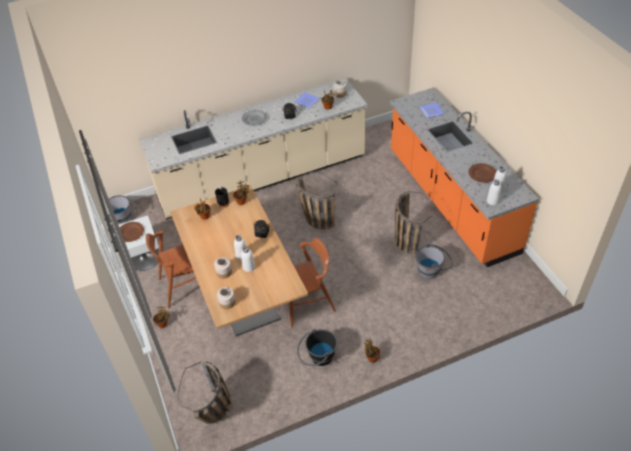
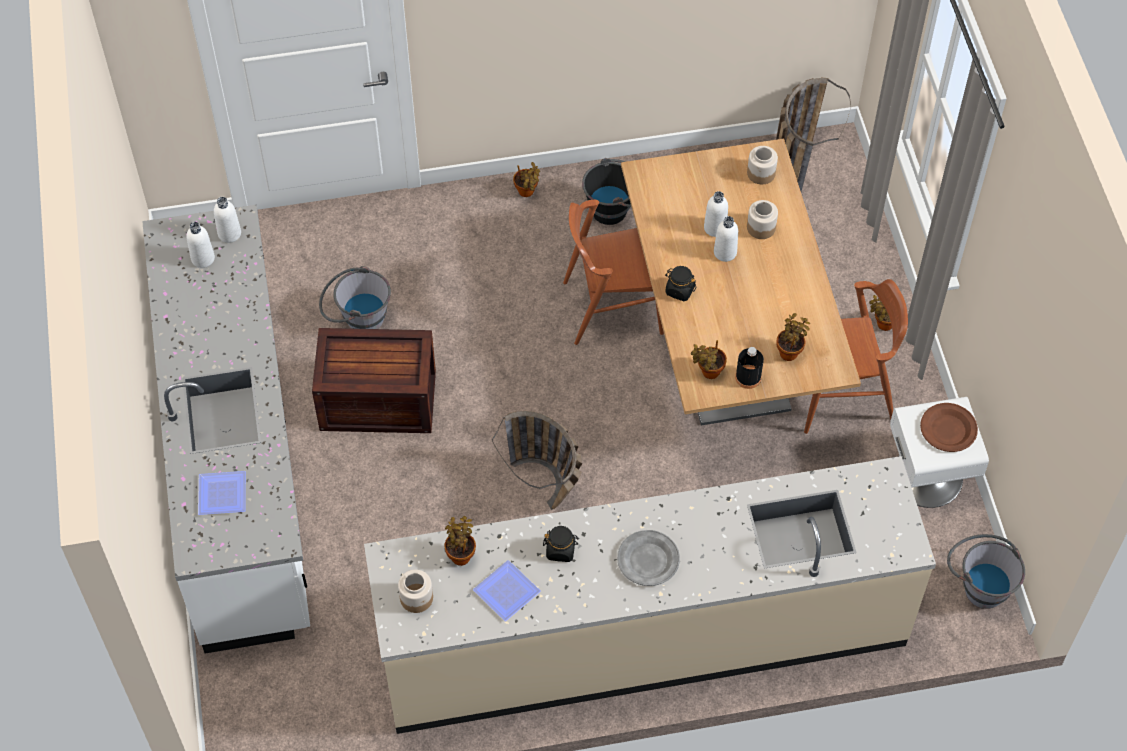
camera: 170 degrees left, 10 degrees up
(405, 238) = (376, 400): basket -> crate
(450, 201) = (241, 467): orange counter -> white counter
(482, 174) = (213, 296): brown plate -> none

